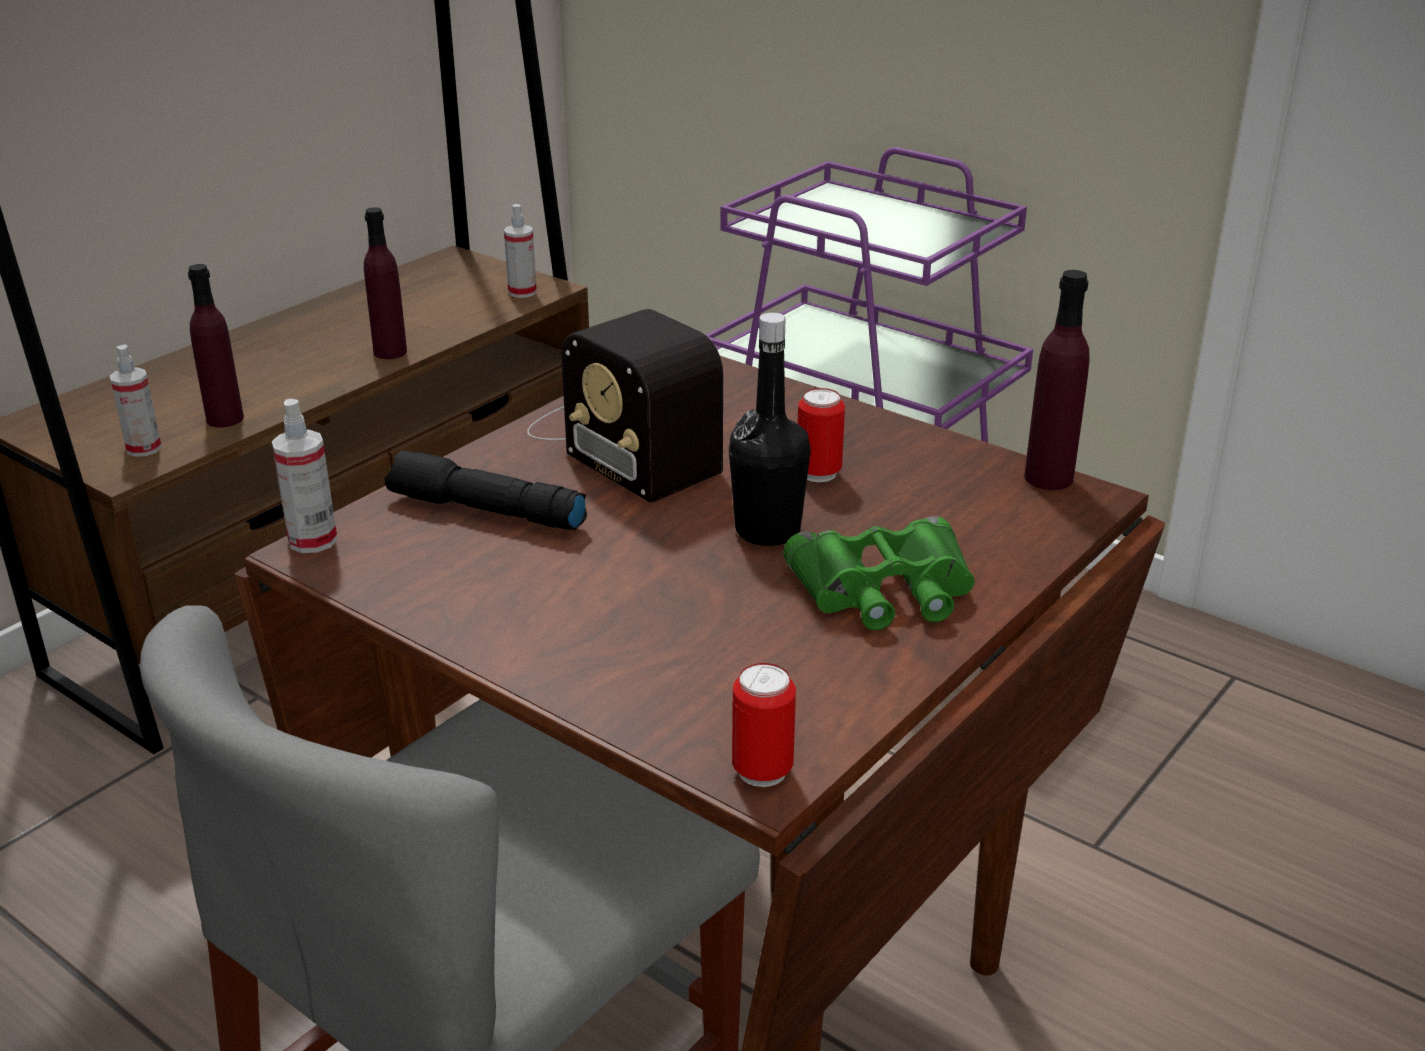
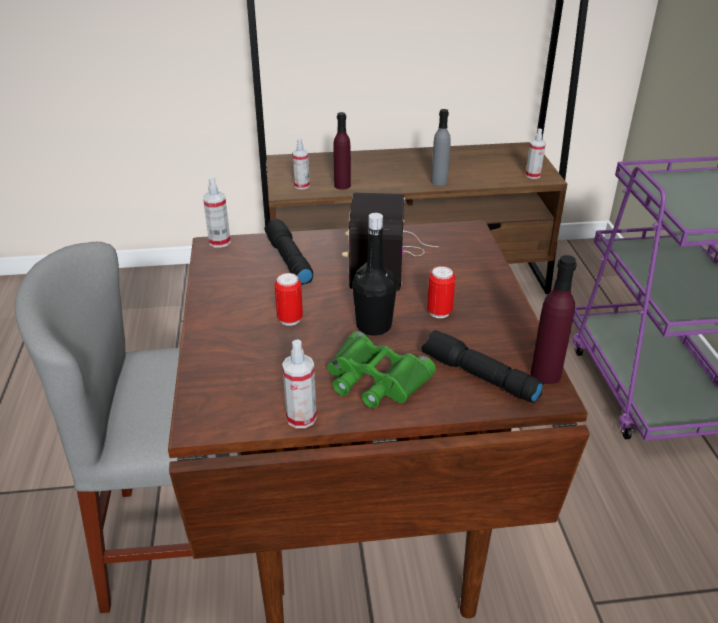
camera: 45 degrees right, 5 degrees up
(390, 352) = (439, 182): purple bottle -> grey bottle
(762, 771) = (203, 421): can -> can (290, 319)
(879, 685) = (301, 418): none -> spray bottle
(989, 519) = (478, 376): none -> black flashlight

